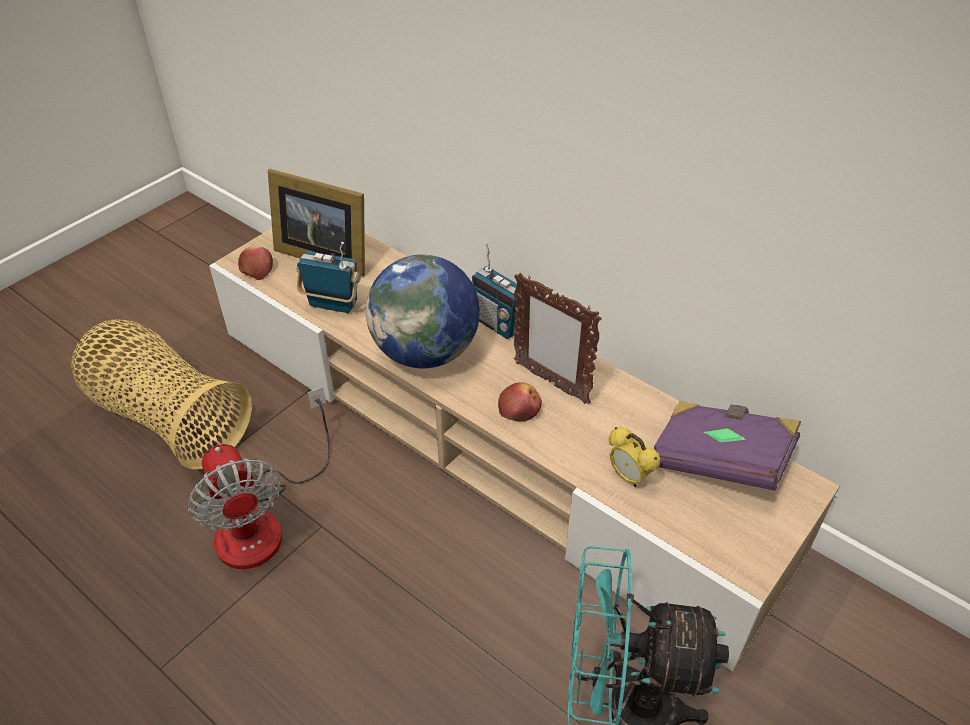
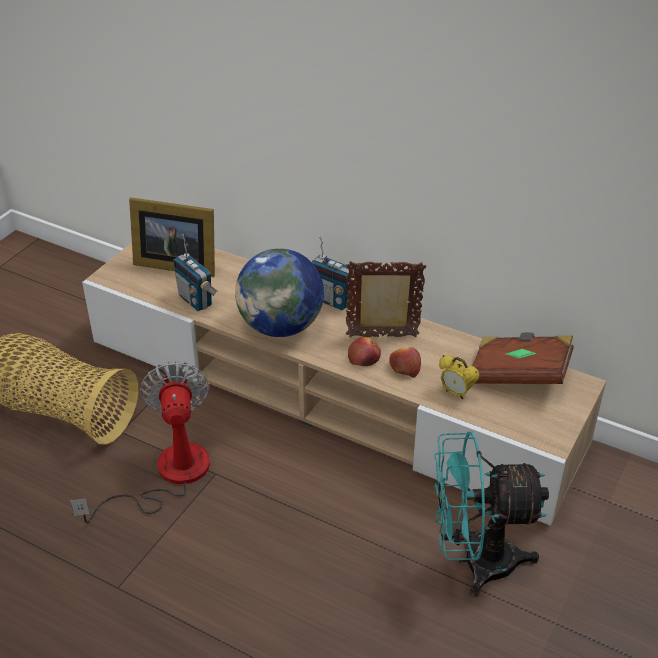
camera: 10 degrees left, 5 degrees down
(256, 269) = (123, 280): apple -> apple (404, 367)
(264, 520) = (167, 475): fan -> fan turned 150 degrees counterclockwise
(333, 305) = (196, 300): radio -> radio turned 135 degrees counterclockwise
(550, 382) = (383, 337): picture frame -> picture frame turned 150 degrees clockwise
(719, 460) = (519, 374): purple book -> brown book

